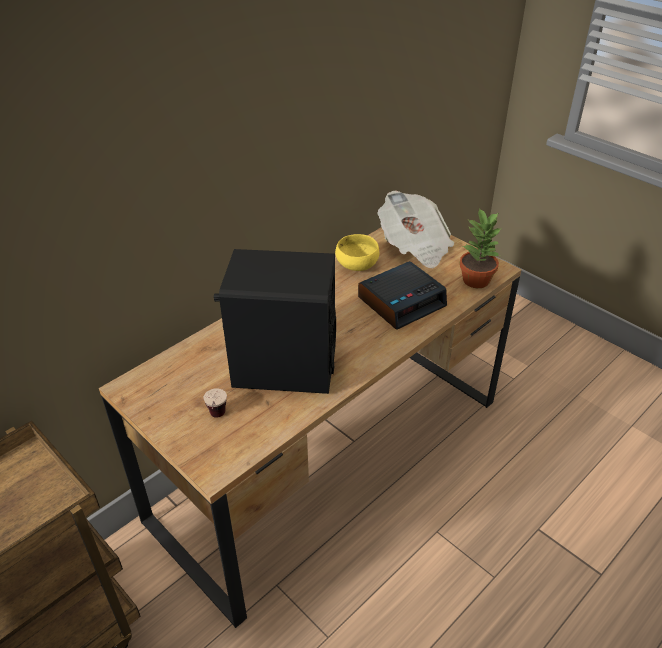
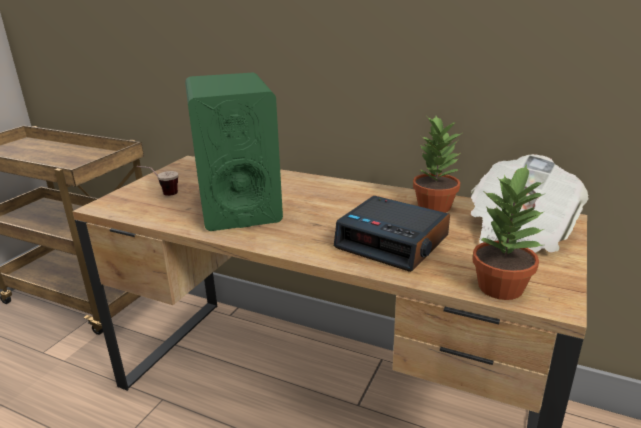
camera: 70 degrees right, 15 degrees down
(284, 367) = (238, 205): black speaker -> green speaker
(356, 265) = (433, 206): yellow bowl -> potted plant

